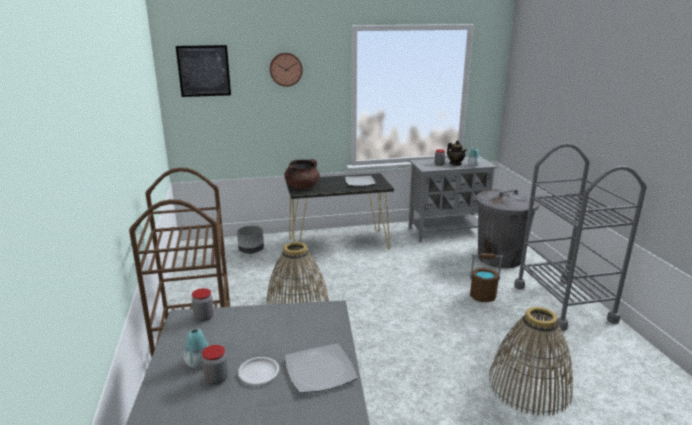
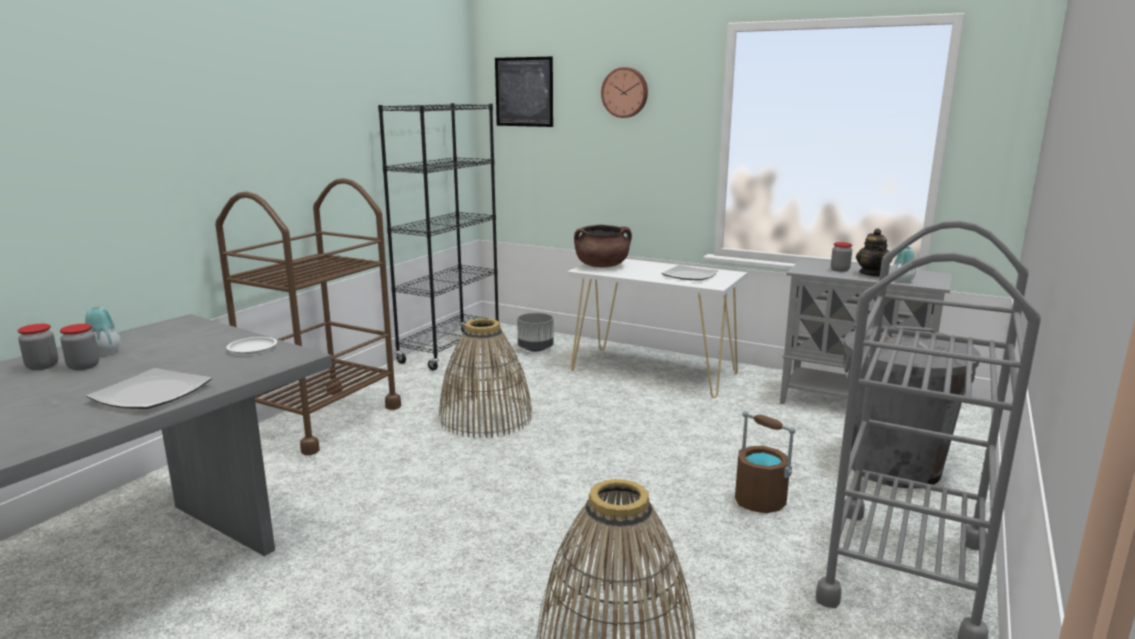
camera: 40 degrees right, 5 degrees down
(197, 270) = (450, 350): none -> black bookcase
(204, 317) = (195, 326): jar -> jar (42, 366)
(259, 373) = (114, 375): white plate -> white plate (252, 348)
(339, 244) = (654, 372): black console table -> white console table

